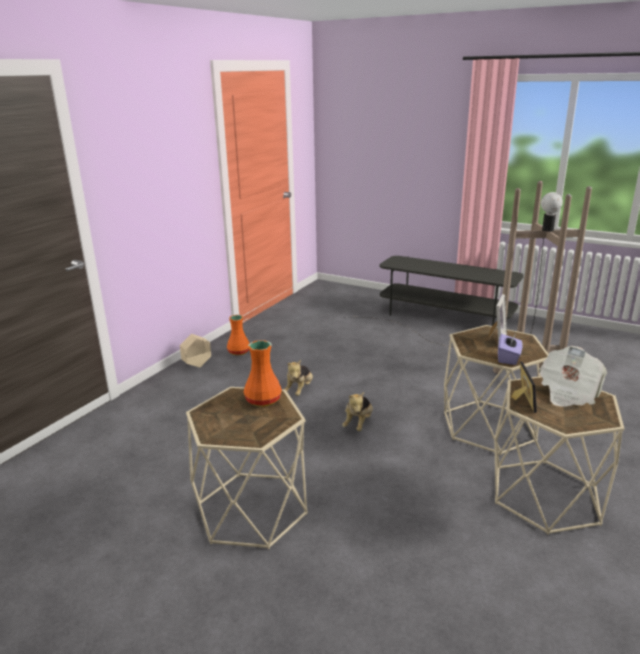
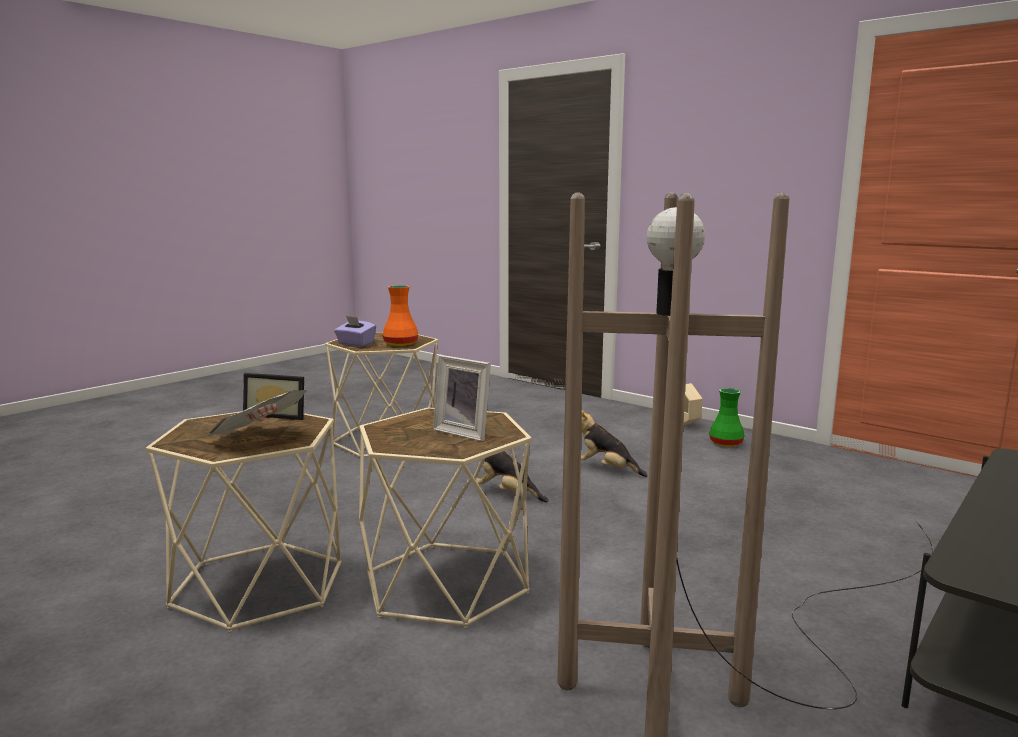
camera: 100 degrees right, 10 degrees down
(238, 352) = (725, 443): orange vase -> green vase
(508, 358) = (391, 428): purple tissue box -> purple tissue box (355, 344)

